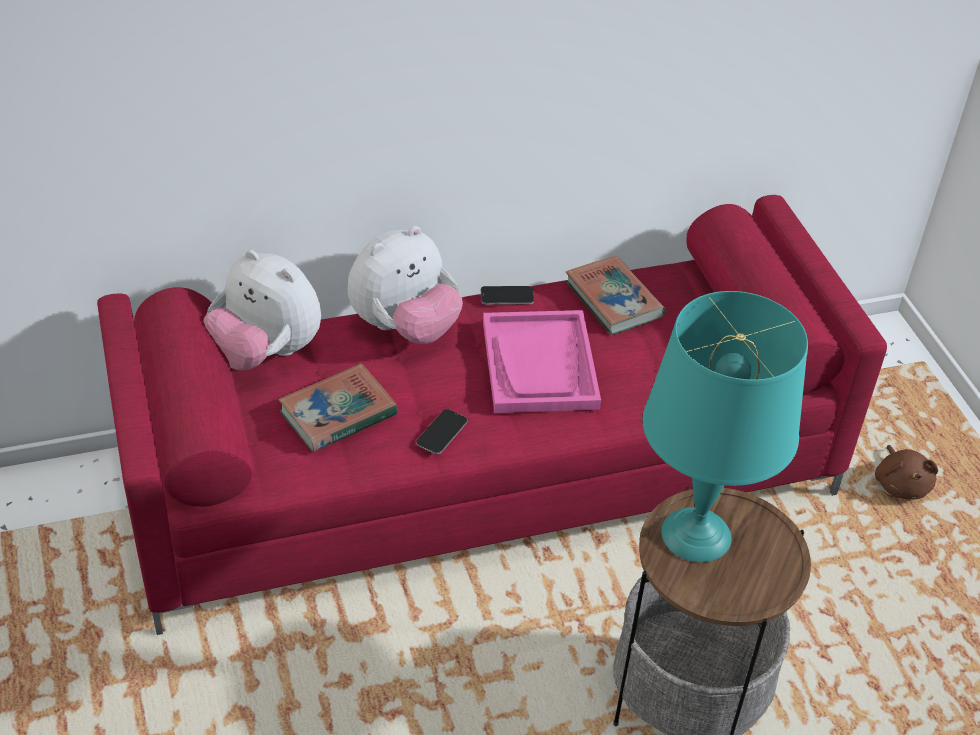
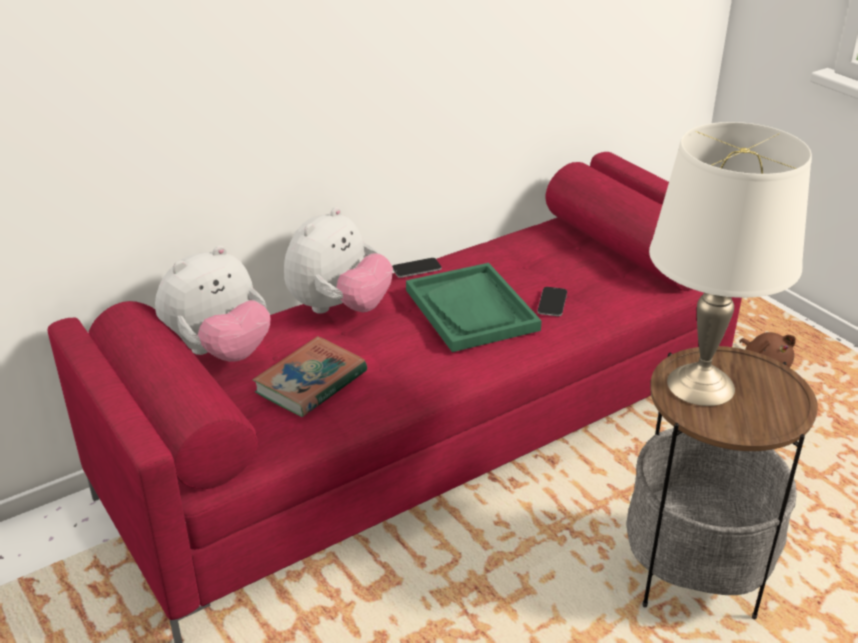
camera: 15 degrees left, 10 degrees down
(265, 353) = (220, 352): plush toy -> plush toy turned 60 degrees counterclockwise
(442, 432) = (413, 377): phone -> phone (552, 302)
(540, 365) = (471, 310): pink tray -> green tray
(613, 300) = (506, 254): book -> none
(695, 535) = (700, 385): turquoise table lamp -> white table lamp

